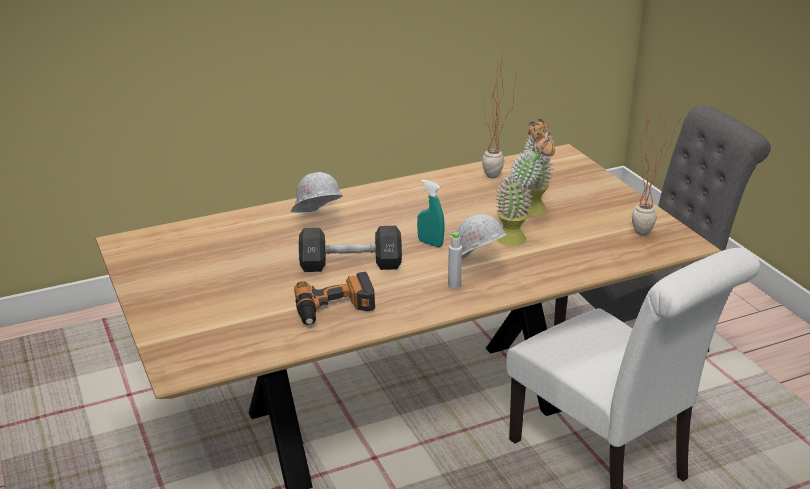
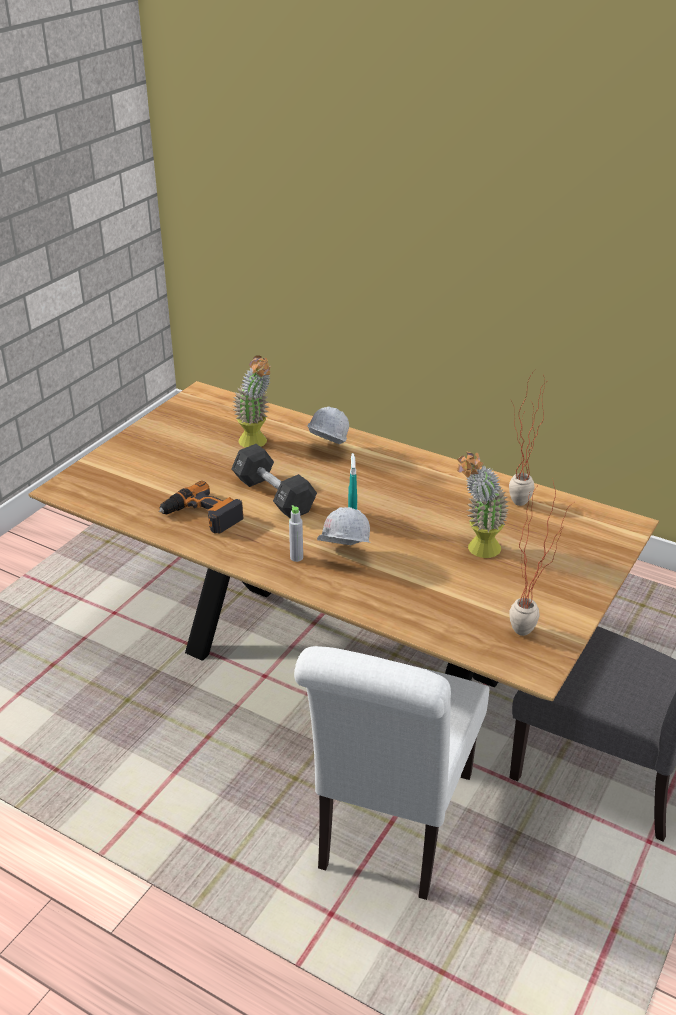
camera: 55 degrees right, 5 degrees up
(519, 238) = (418, 561): potted plant -> potted plant (257, 444)

